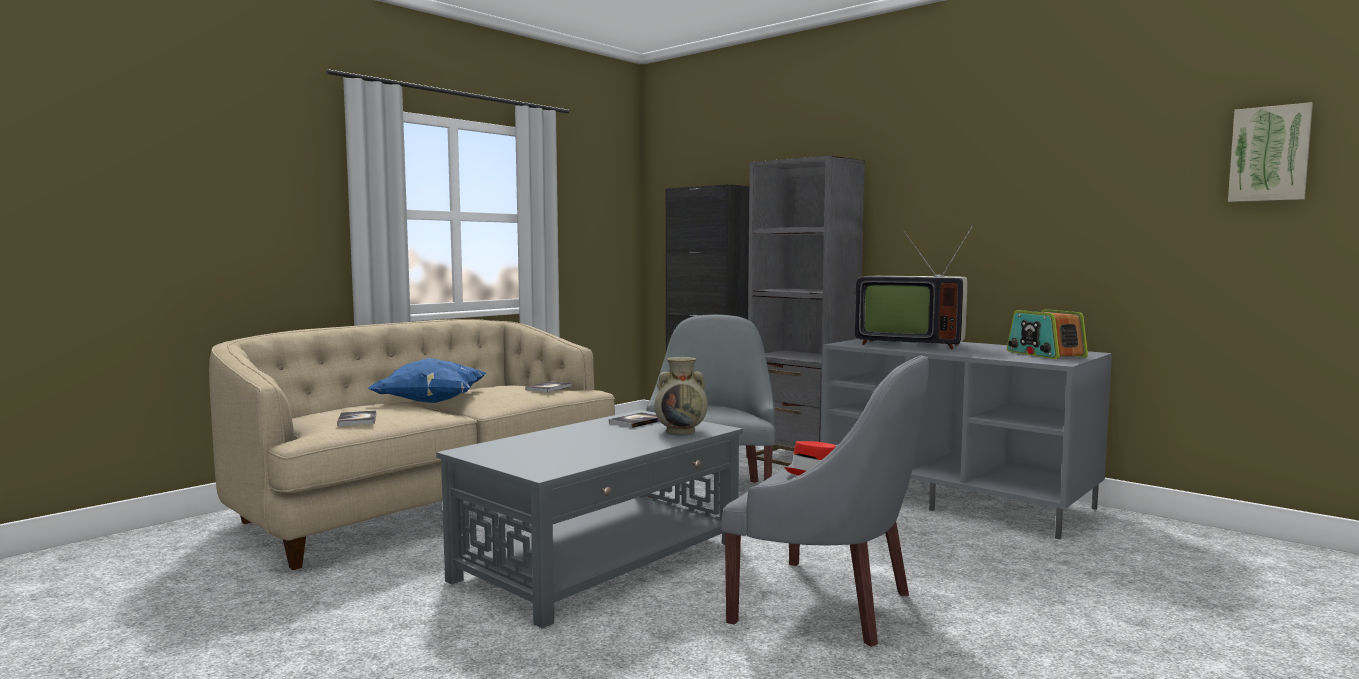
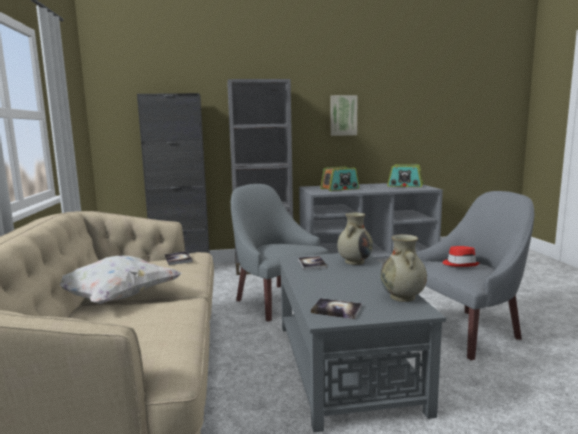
camera: 50 degrees left, 5 degrees up
(357, 419) = (153, 333): book -> book (336, 310)
(430, 402) = (117, 298): blue pillow -> white pillow
(578, 462) = (403, 297): none -> beige vase
(908, 344) = (340, 189): television -> radio
(1269, 154) = (465, 93): picture -> picture (343, 115)

